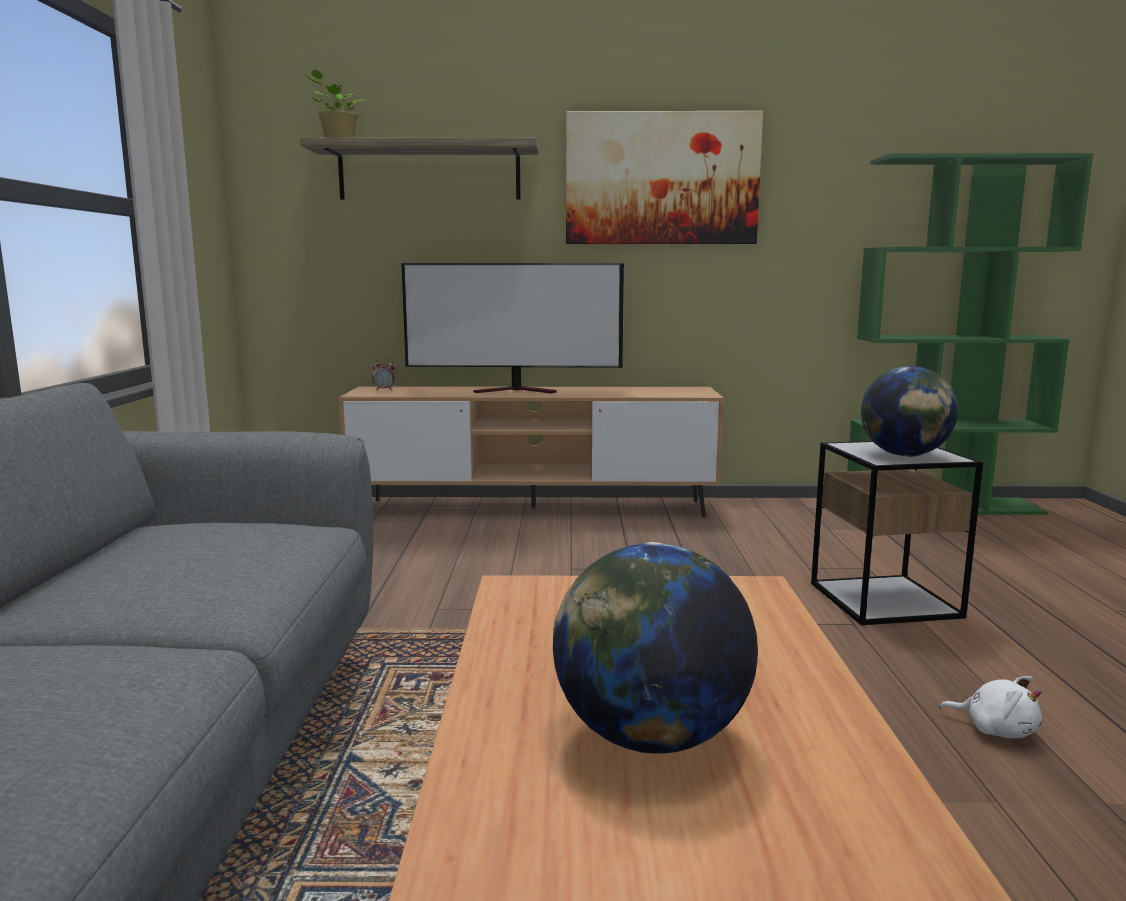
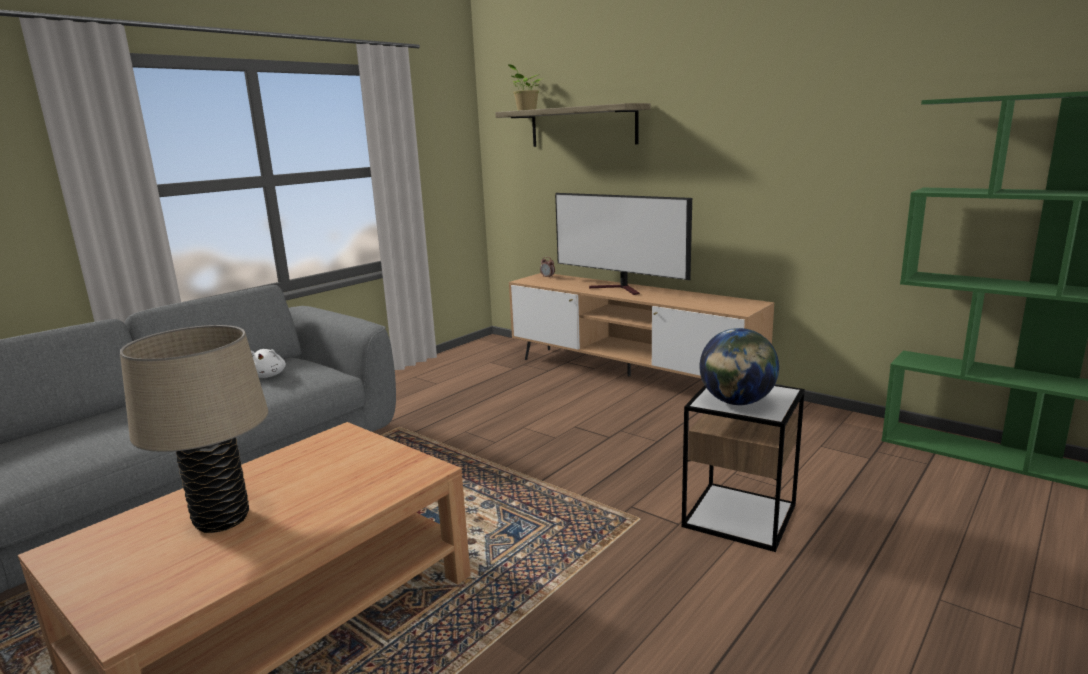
camera: 40 degrees right, 5 degrees up
(650, 738) = (222, 520): globe -> beige table lamp
(662, 179) = (741, 124): picture -> none
(996, 730) = (621, 627): white plush toy -> white plush toy (268, 375)

